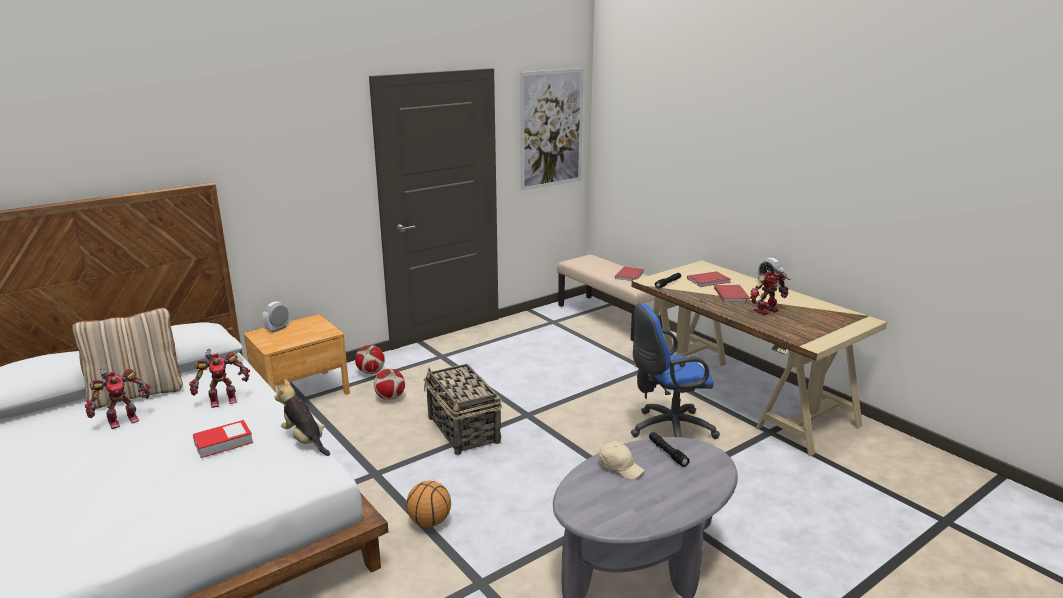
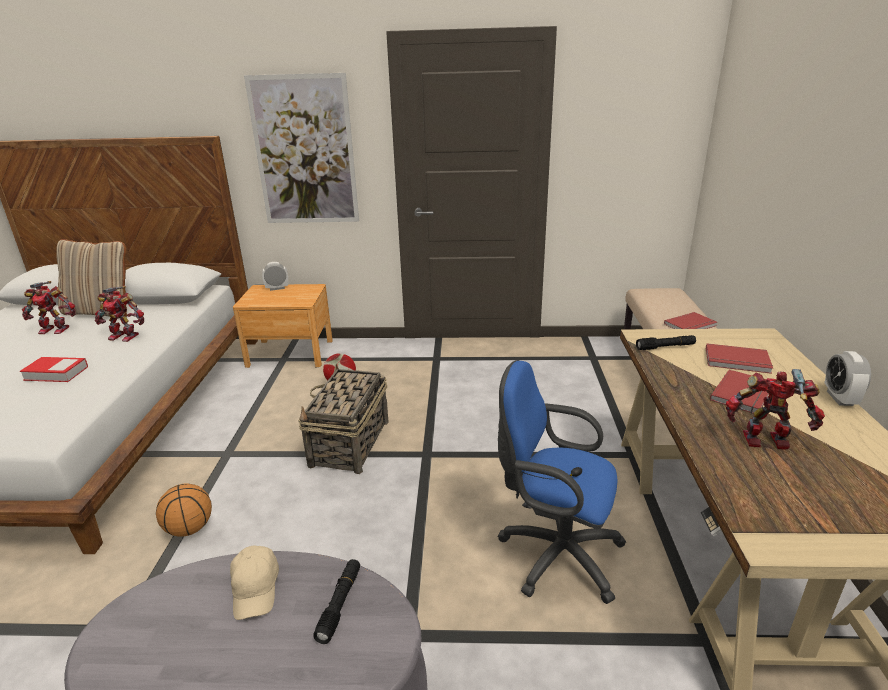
camera: 40 degrees right, 5 degrees up
(305, 440) = (98, 396): plush toy -> none
(371, 372) = (361, 353): football -> none
(551, 129) = (642, 115): picture -> picture (304, 151)

